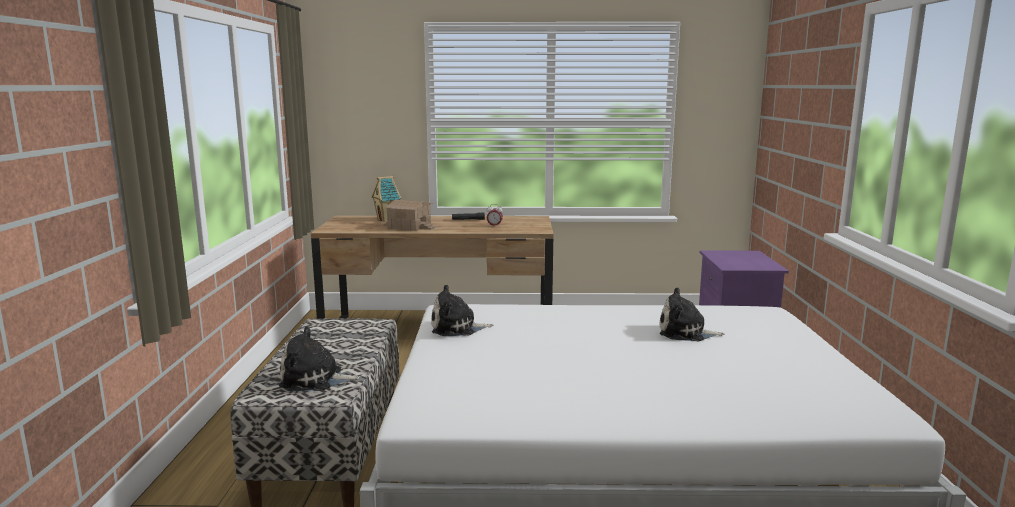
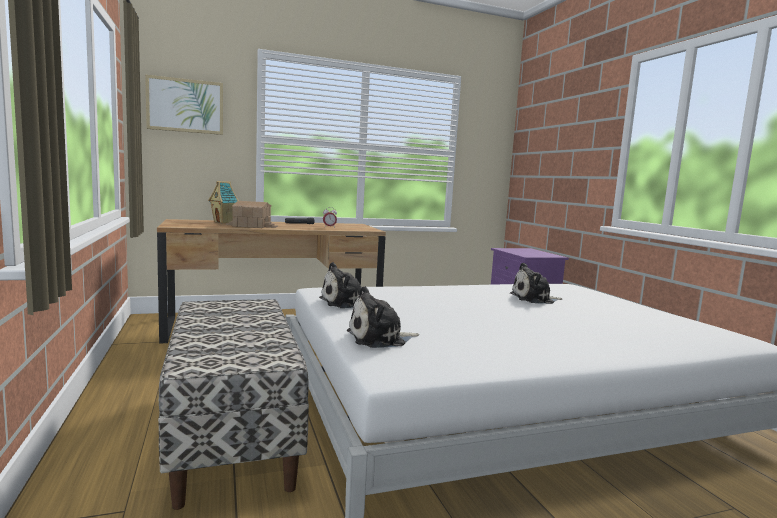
camera: 20 degrees left, 5 degrees down
(315, 380) = (243, 349): plush toy -> plush toy (380, 338)
(352, 93) = (185, 106): none -> picture

